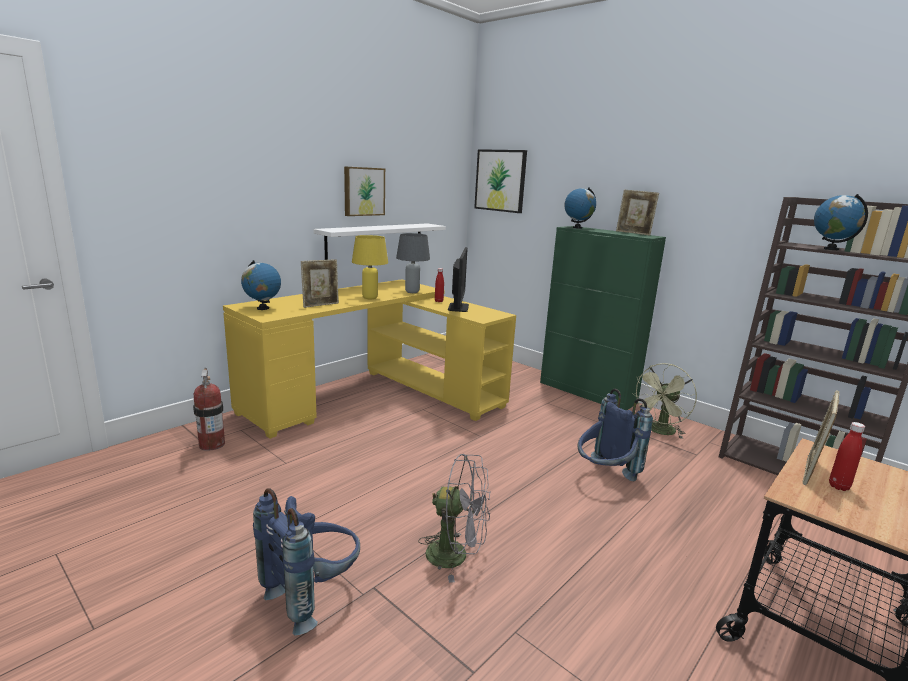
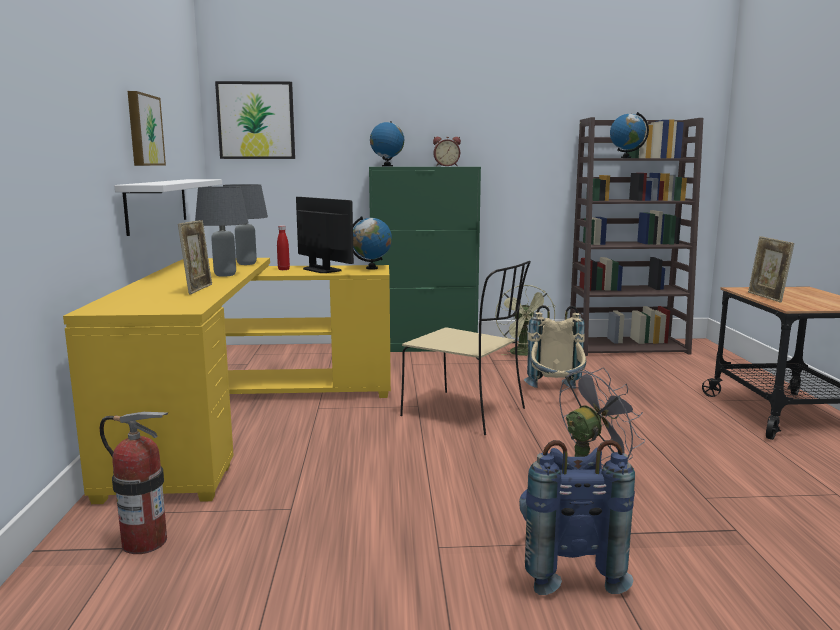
camera: 45 degrees left, 5 degrees down
(262, 308) = (139, 305): globe -> globe (371, 268)
(369, 298) = (224, 275): yellow table lamp -> grey table lamp
(499, 457) = (466, 413): none -> beige chair
(604, 477) = (556, 393): blue backpack -> beige backpack
(633, 233) = (446, 166): picture frame -> alarm clock
(838, 486) = (789, 299): red bottle -> none

